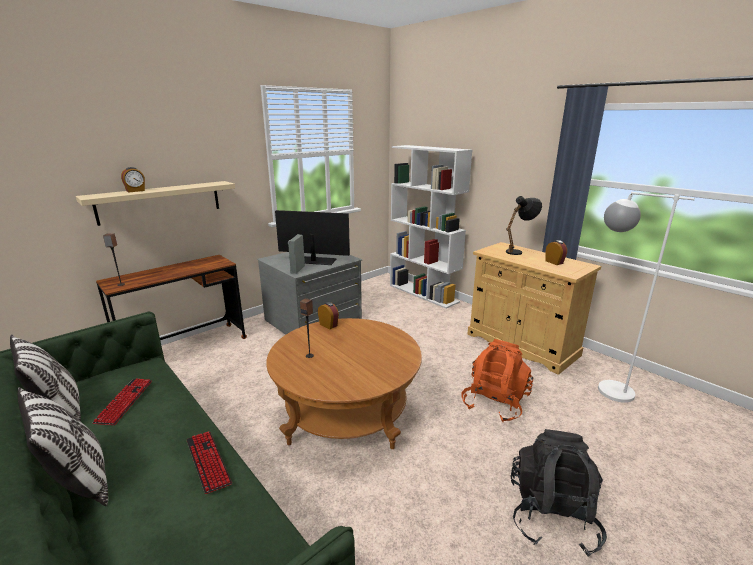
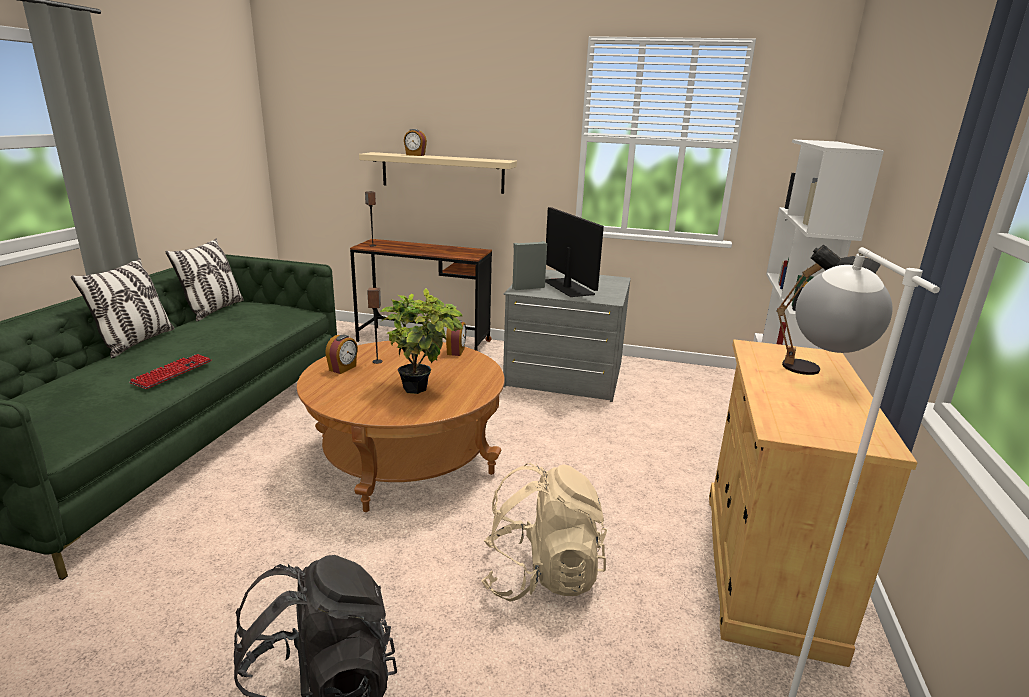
camera: 55 degrees right, 0 degrees up
(124, 401) = (235, 320): keyboard -> none
(373, 351) = (422, 389): none -> potted plant
(495, 403) = (541, 575): orange backpack -> beige backpack
(554, 262) = (823, 408): alarm clock -> alarm clock (343, 368)

